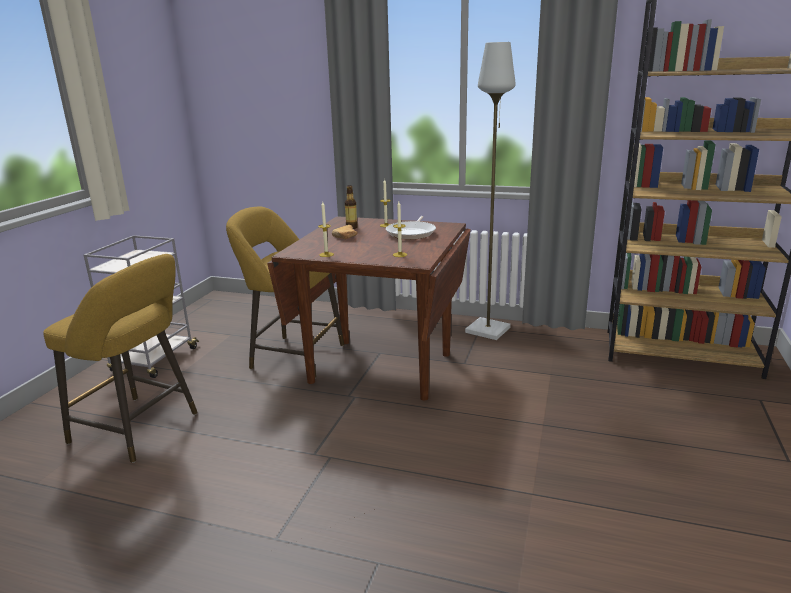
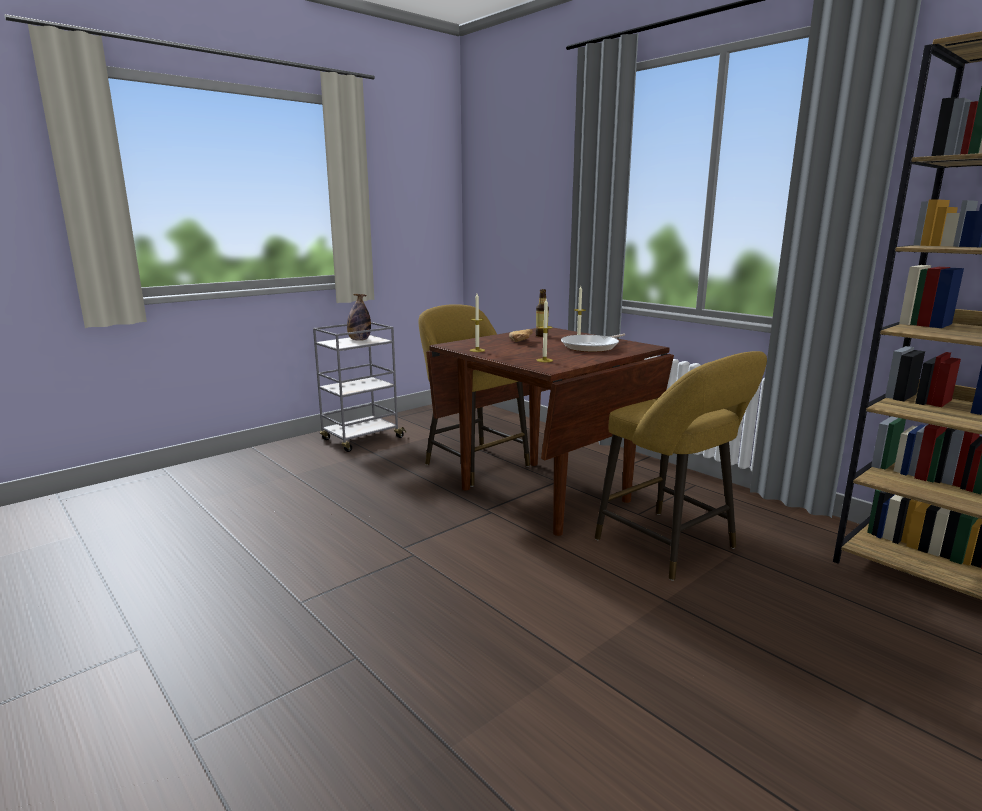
camera: 30 degrees right, 5 degrees down
(137, 258) = (359, 340): none -> bottle
(140, 429) = (297, 486): yellow stool -> yellow stool (671, 547)
(488, 330) = (703, 489): grey floor lamp -> none

